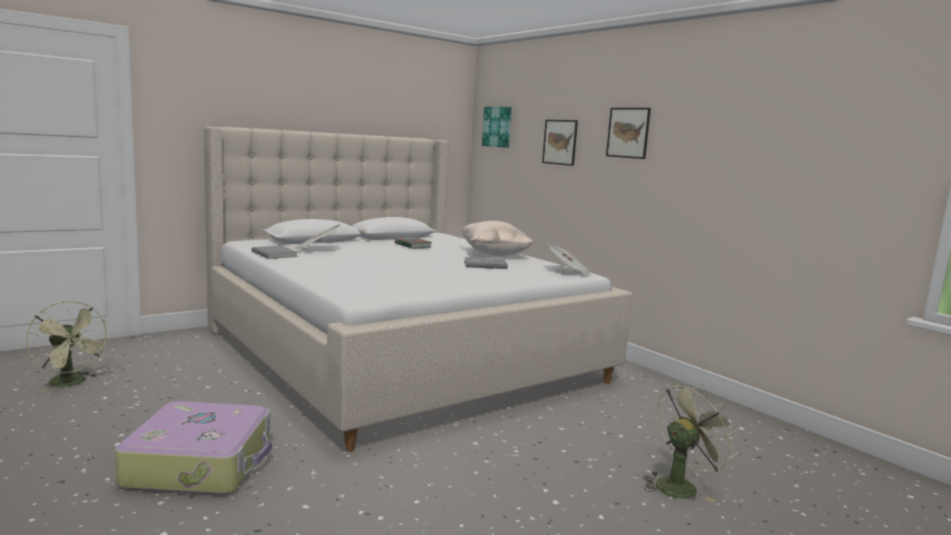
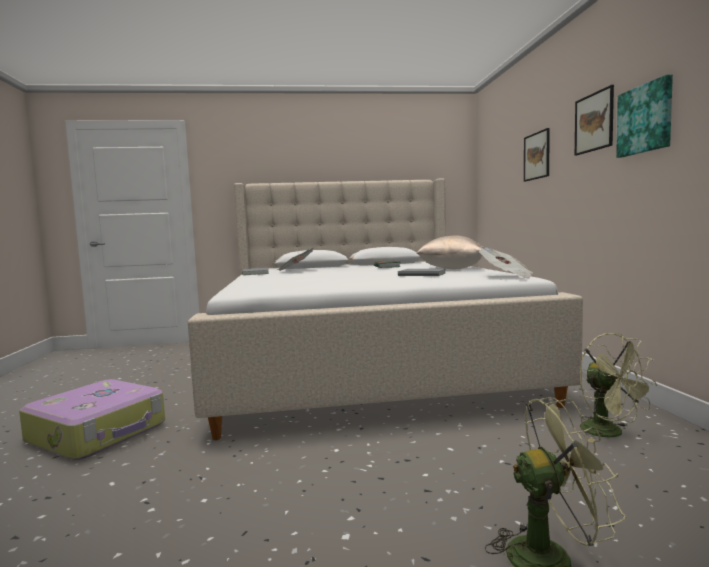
camera: 30 degrees right, 5 degrees down
(72, 383) = (116, 368): green fan -> green fan (610, 433)
(498, 127) = (492, 159): picture -> picture (645, 119)

